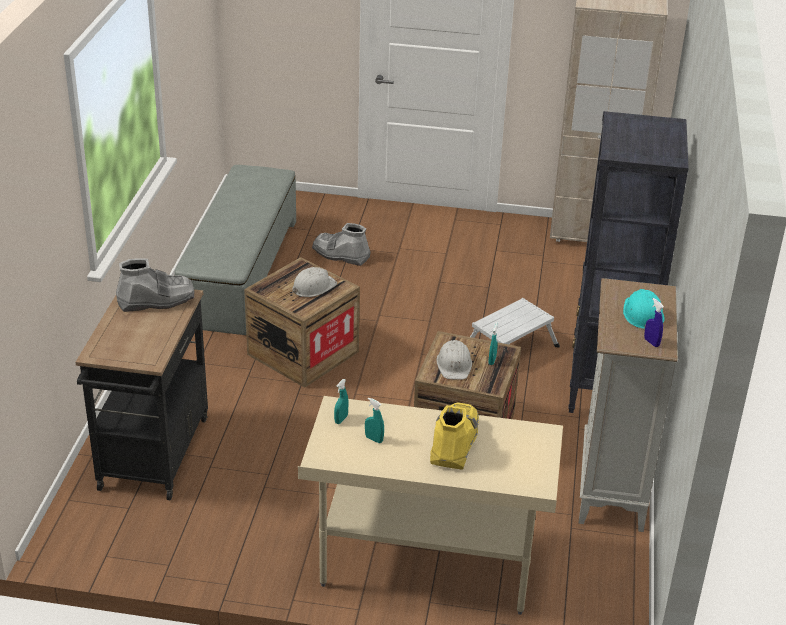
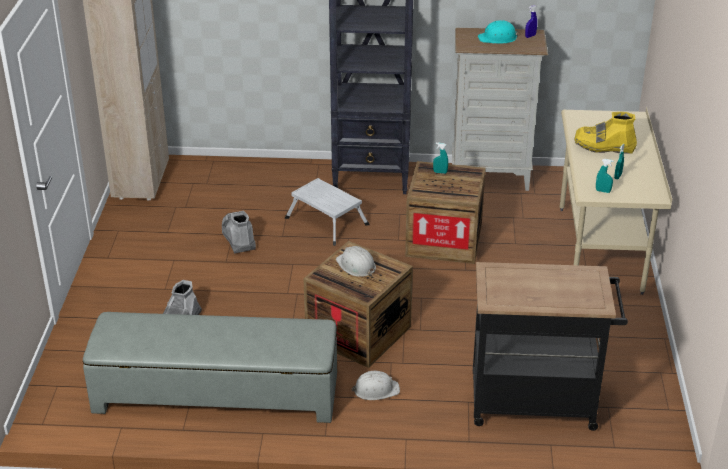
camera: 95 degrees left, 0 degrees up
(156, 300) = (503, 285): grey boot -> grey boot (238, 238)
(454, 364) = (451, 188): white hard hat -> white hard hat (376, 389)

